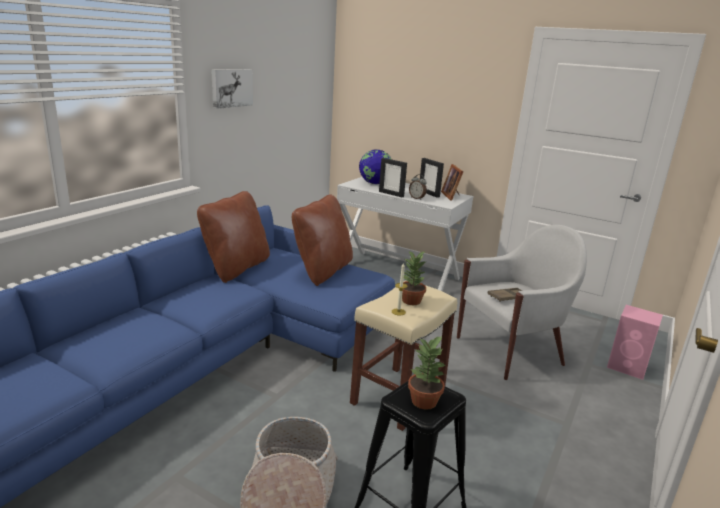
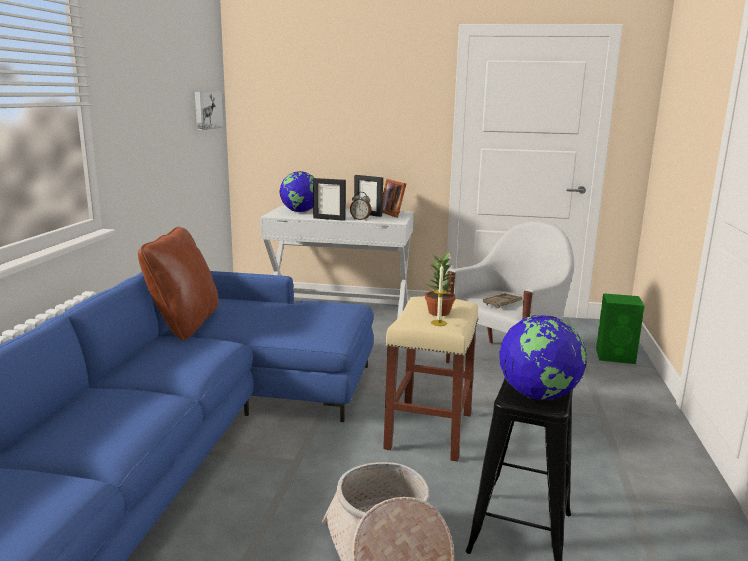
camera: 20 degrees left, 5 degrees down
(231, 88) = (133, 102): picture -> picture (207, 110)
(322, 271) = (292, 311): brown pillow -> none
(424, 401) = (538, 395): potted plant -> globe
(628, 367) = (616, 356): pink speaker -> green speaker

